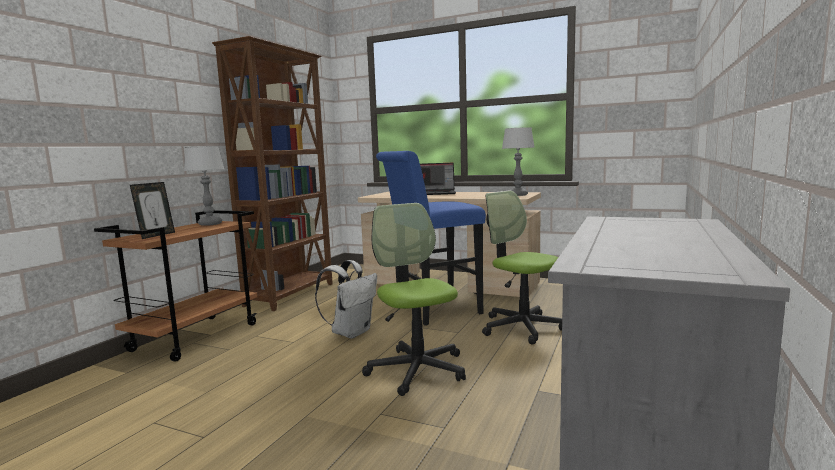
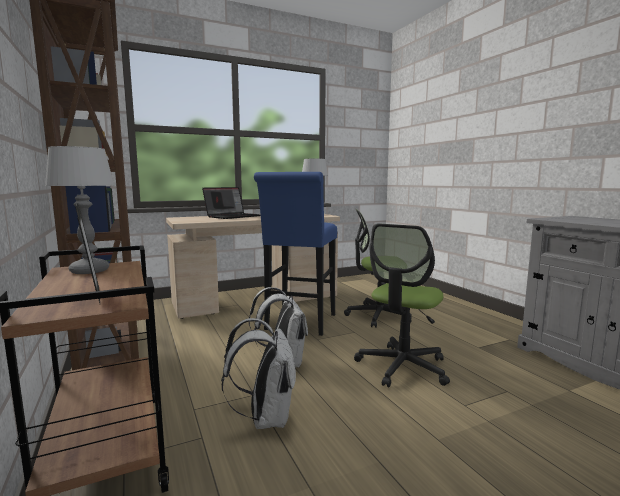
camera: 50 degrees left, 0 degrees up
(268, 355) = (266, 417): none -> white backpack
(417, 370) = (402, 366): office chair -> office chair turned 75 degrees counterclockwise

